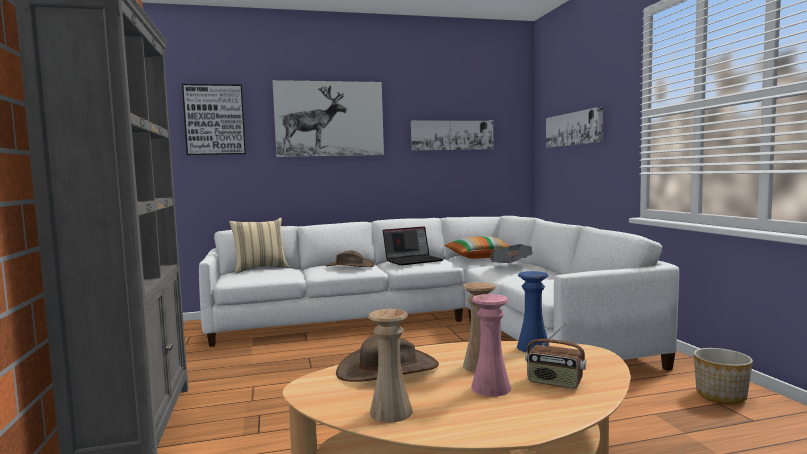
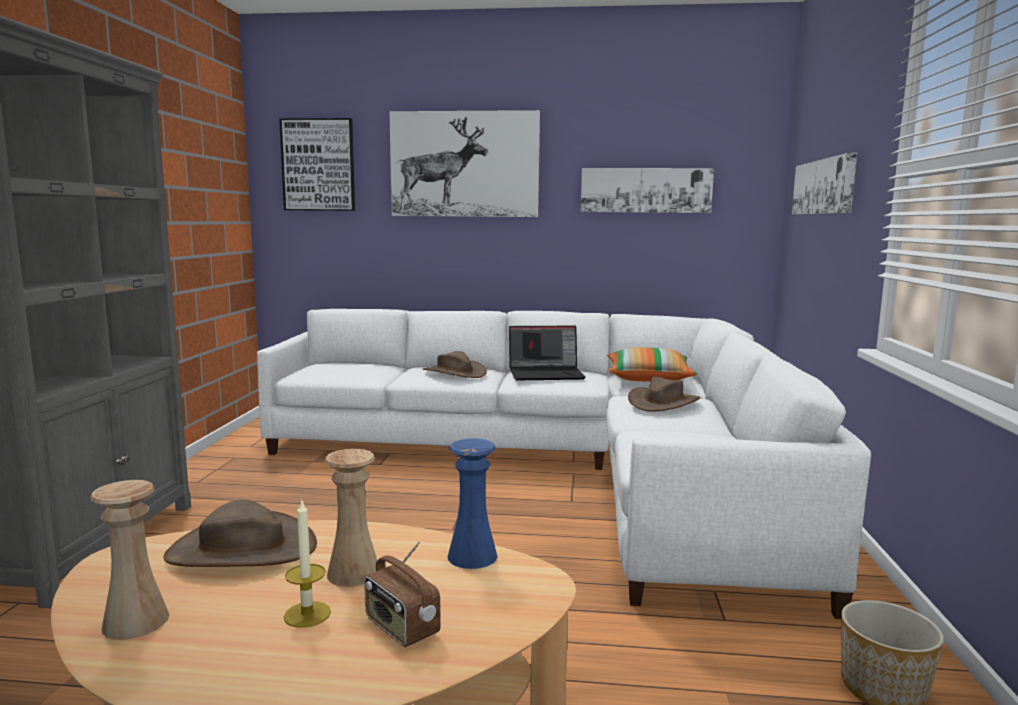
camera: 20 degrees right, 5 degrees up
(260, 269) = (351, 363): beige pillow -> none
(491, 388) = (307, 614): pink vase -> candle
(511, 266) = (663, 402): newspaper -> brown hat

